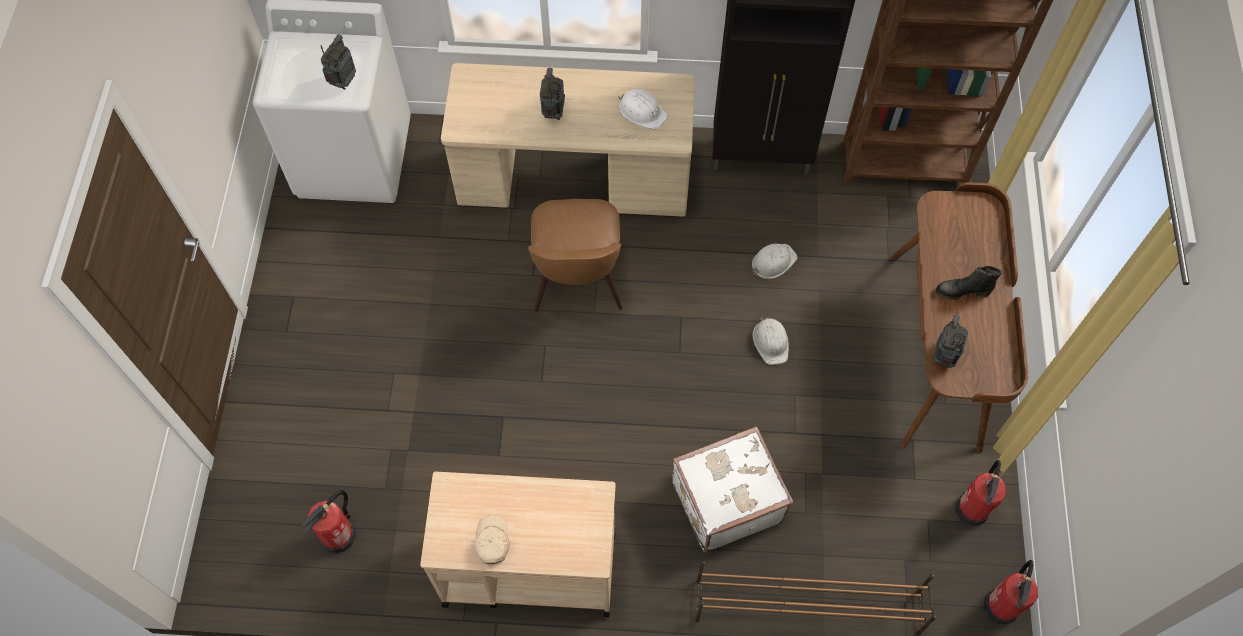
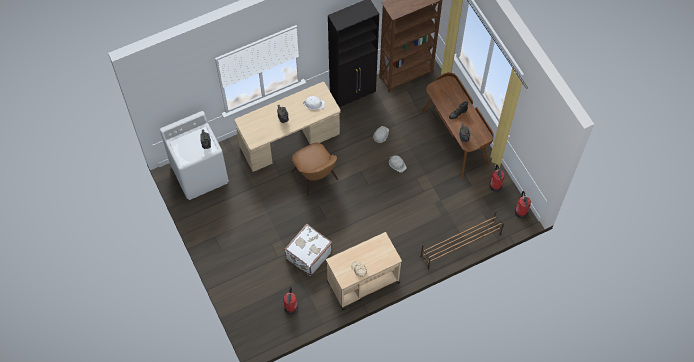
camera: 30 degrees left, 0 degrees up
(725, 499) = (414, 225): white suitcase -> white suitcase (308, 255)

